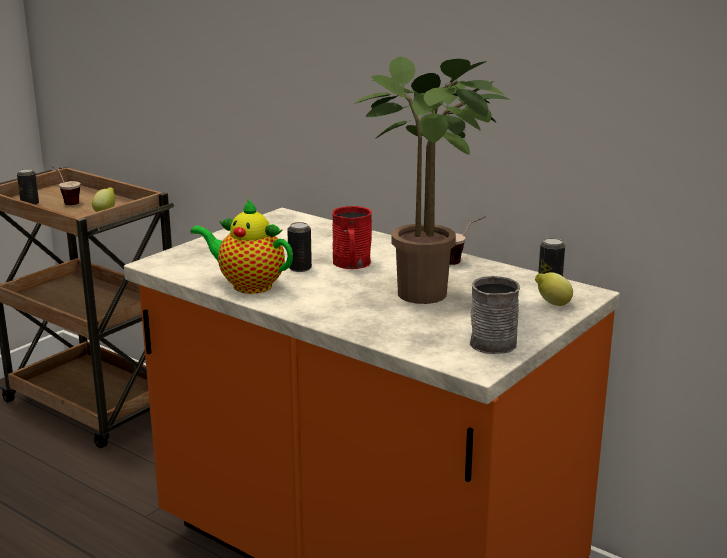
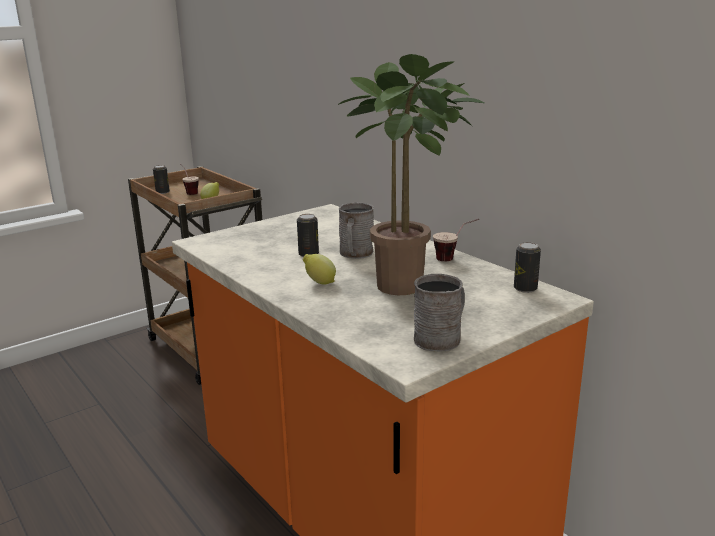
camera: 15 degrees right, 0 degrees up
(248, 285) = (254, 265): teapot -> none
(352, 264) = (355, 254): red mug -> grey mug
(552, 304) = (518, 306): lemon -> lemon (319, 282)

